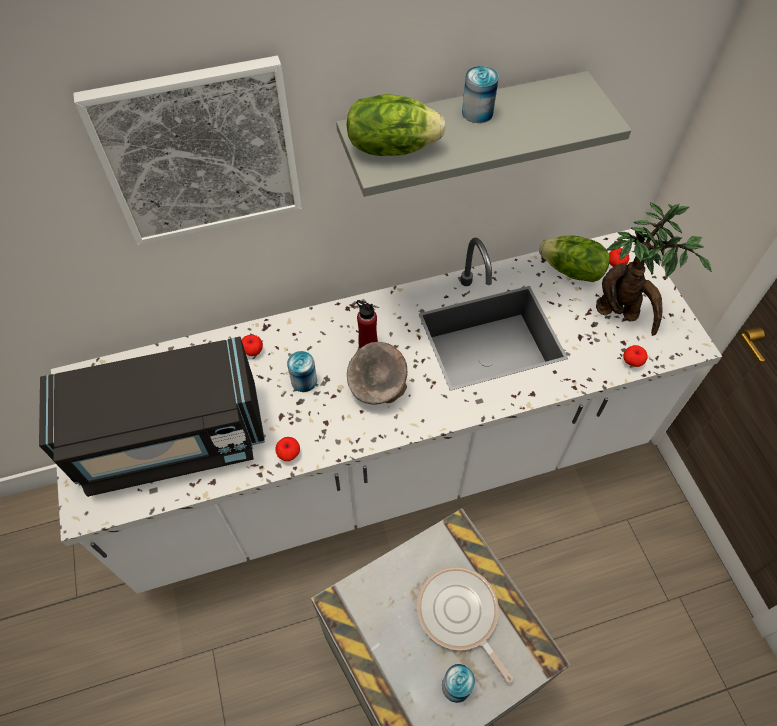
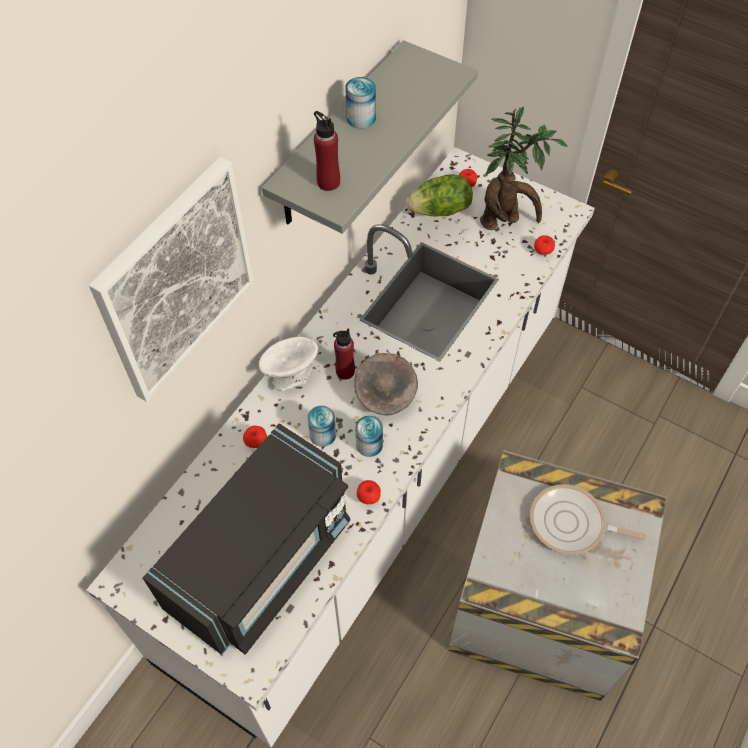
camera: 40 degrees left, 0 degrees up
(326, 318) = (290, 373): none -> white bowl
(391, 147) = (328, 182): lettuce -> red bottle
(456, 686) = (612, 572): can -> can (369, 444)

